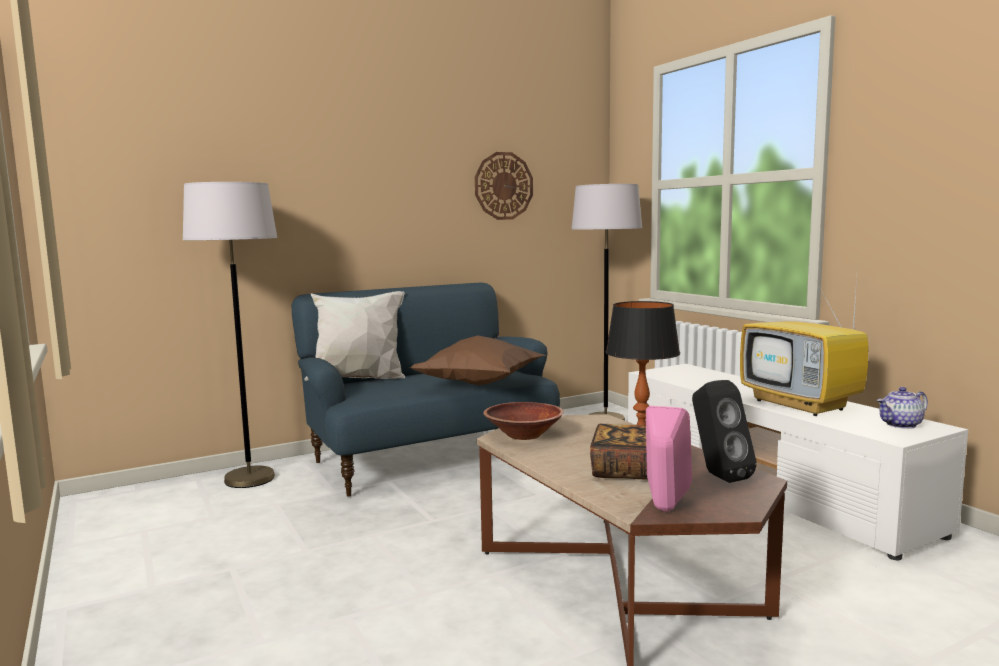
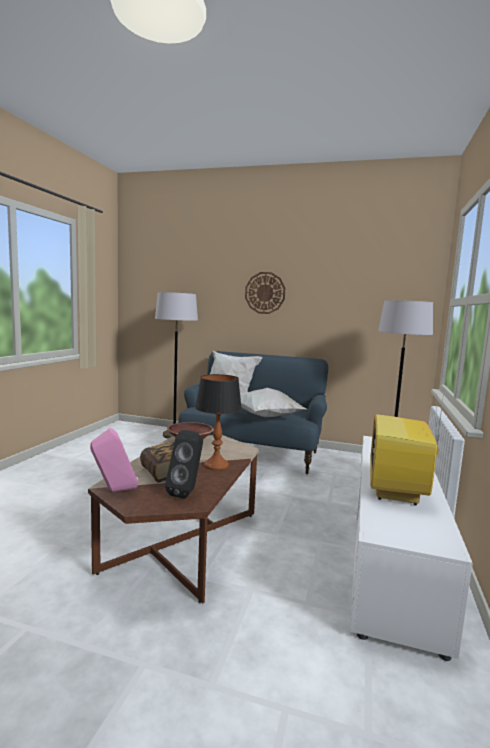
camera: 45 degrees right, 0 degrees up
(481, 385) = (265, 417): brown pillow -> white pillow
(503, 186) = (348, 299): wall clock -> wall clock (265, 293)
(901, 425) = (420, 532): teapot -> none

